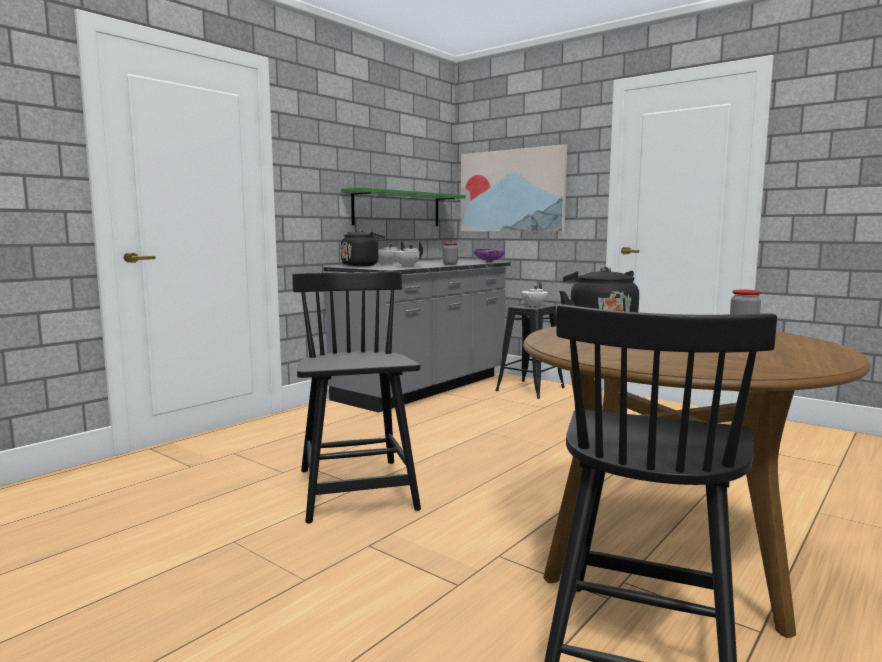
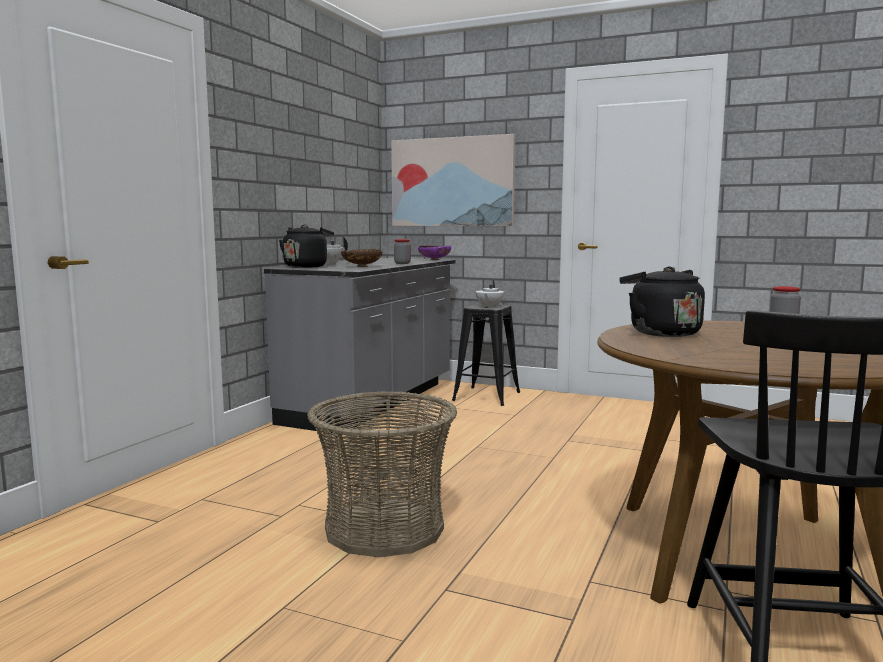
camera: 15 degrees left, 0 degrees up
(356, 491) = (384, 528): black chair -> basket
(397, 209) = (332, 201): green shelf -> none
(407, 266) = (361, 266): white teapot -> brown bowl

